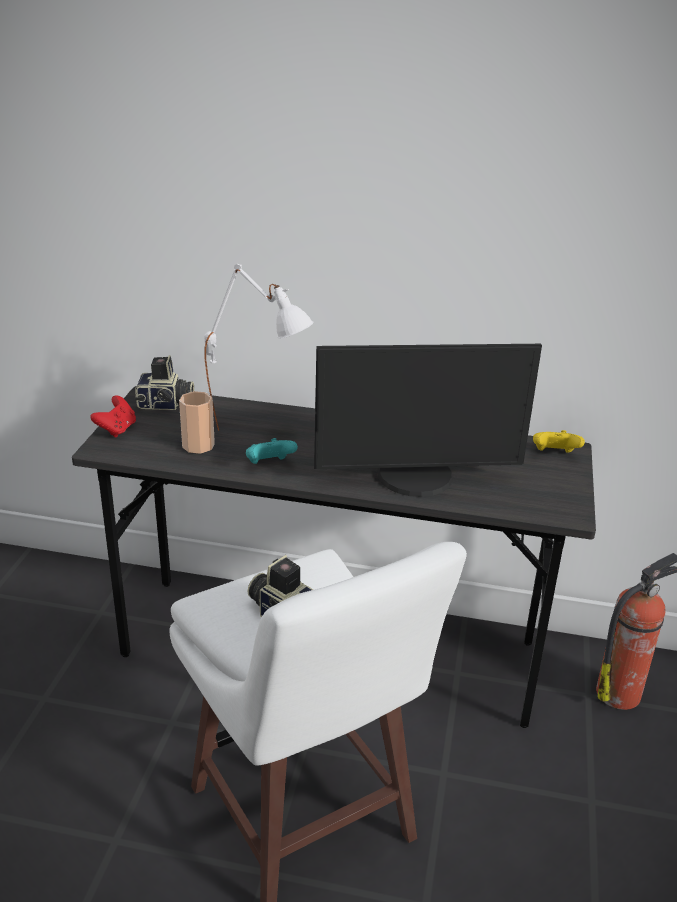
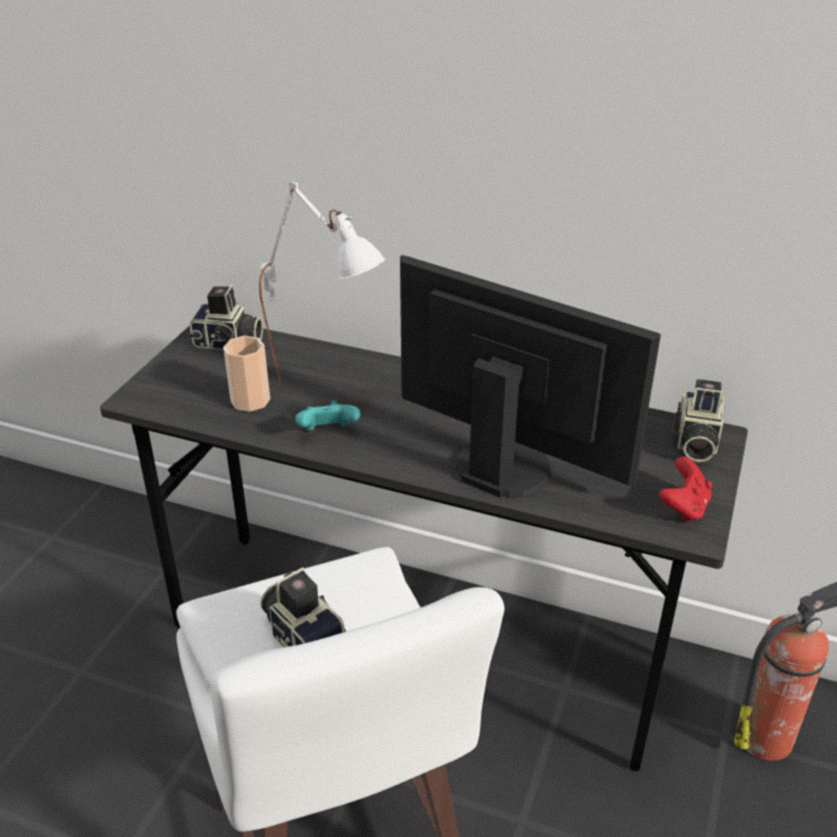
camera: 10 degrees right, 5 degrees up
(117, 430) = (162, 373): red game controller -> red game controller (684, 507)
(416, 478) = (505, 464): monitor -> monitor turned 150 degrees counterclockwise
(554, 455) = (694, 442): yellow game controller -> camera

